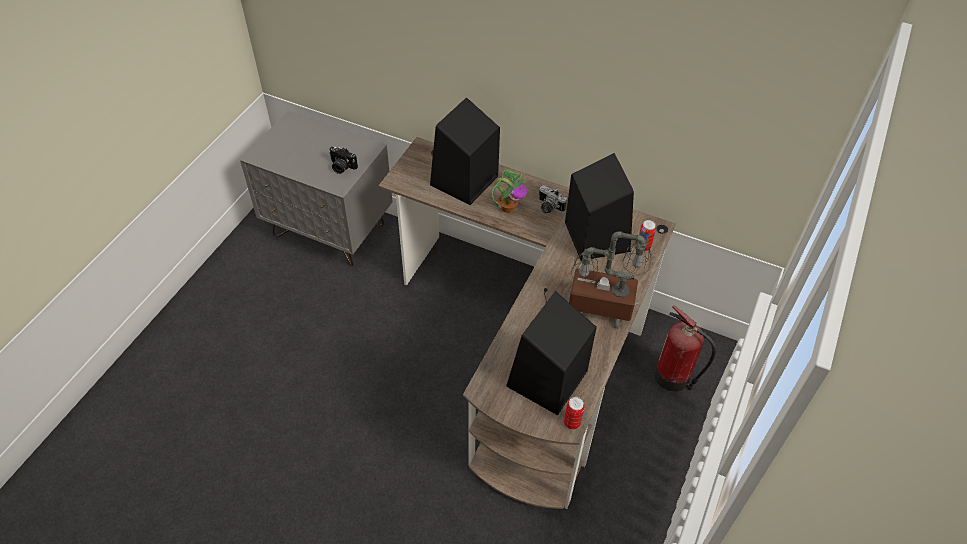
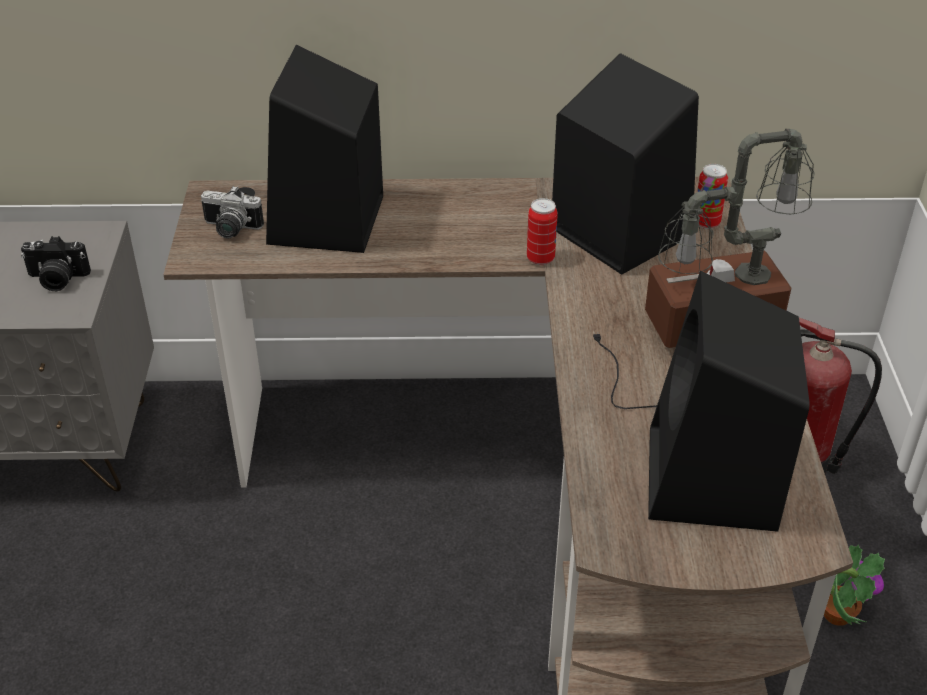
camera: 25 degrees left, 10 degrees down
(507, 207) = (434, 235): potted plant -> potted plant (836, 613)
(548, 207) = (505, 215): camera -> camera (230, 230)
(572, 423) = (813, 534): can -> can (540, 259)

